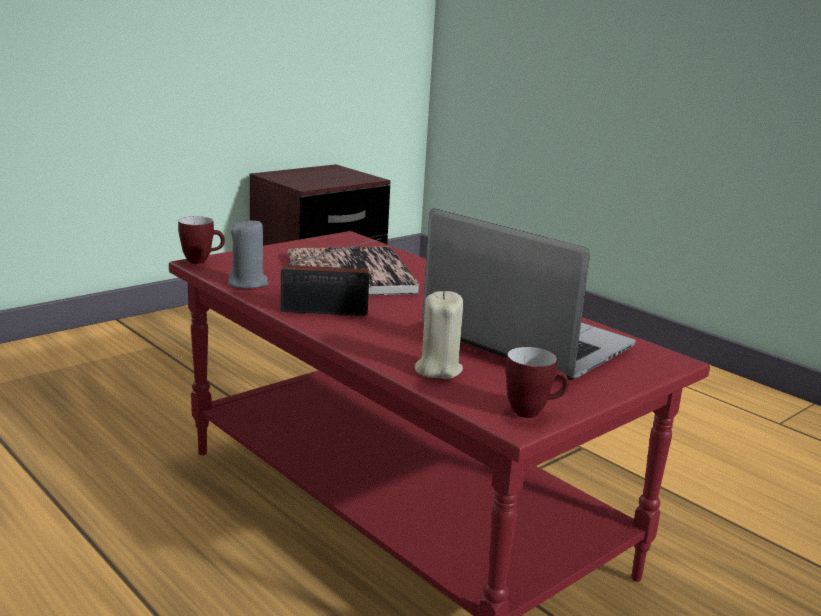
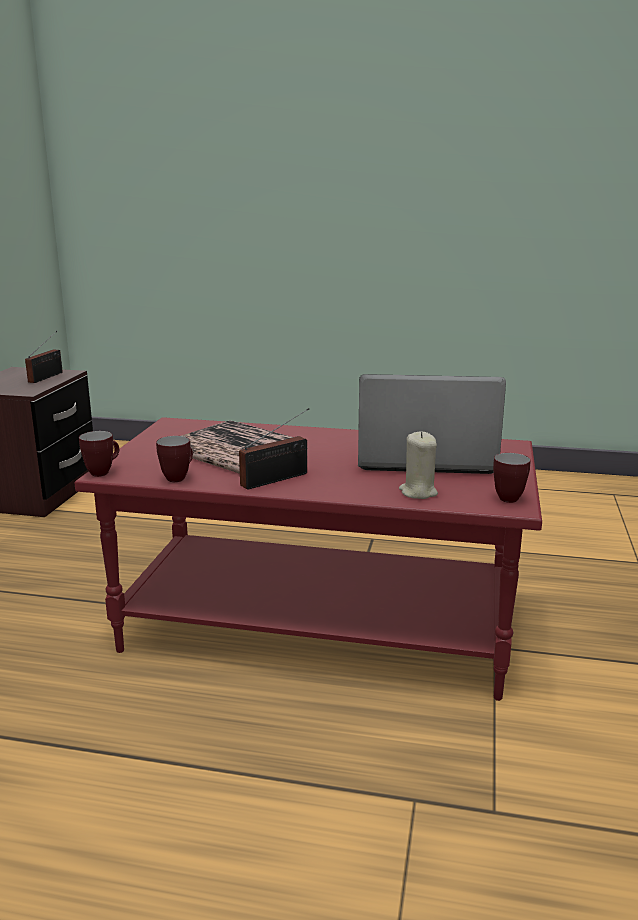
camera: 35 degrees left, 0 degrees up
(248, 283) = (178, 477): grey candle -> mug
(346, 178) = (48, 376): none -> radio

